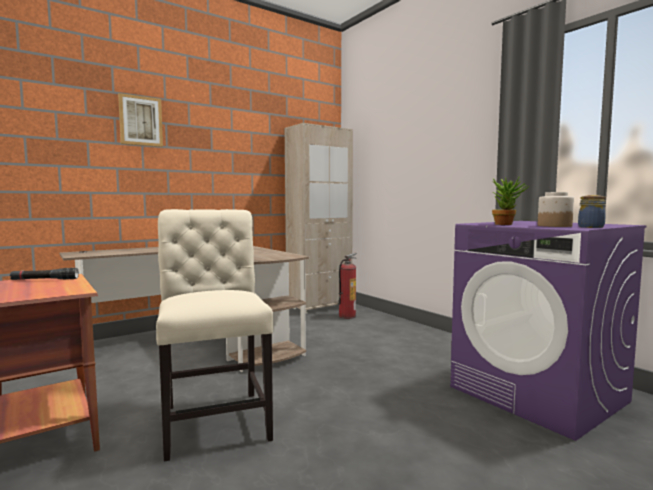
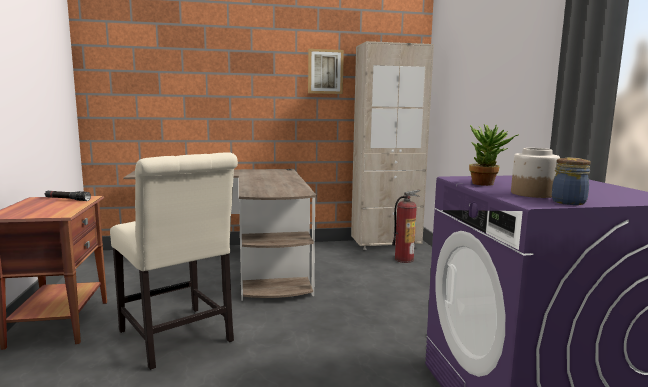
camera: 25 degrees right, 5 degrees up
(140, 121) = (204, 50): picture -> picture (325, 71)
(216, 418) = (178, 340): beige chair -> beige chair turned 135 degrees clockwise

